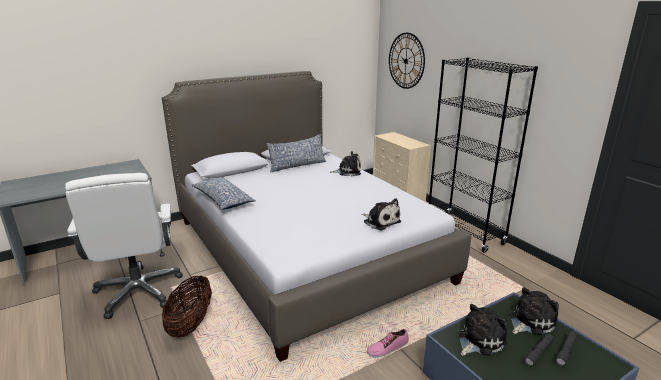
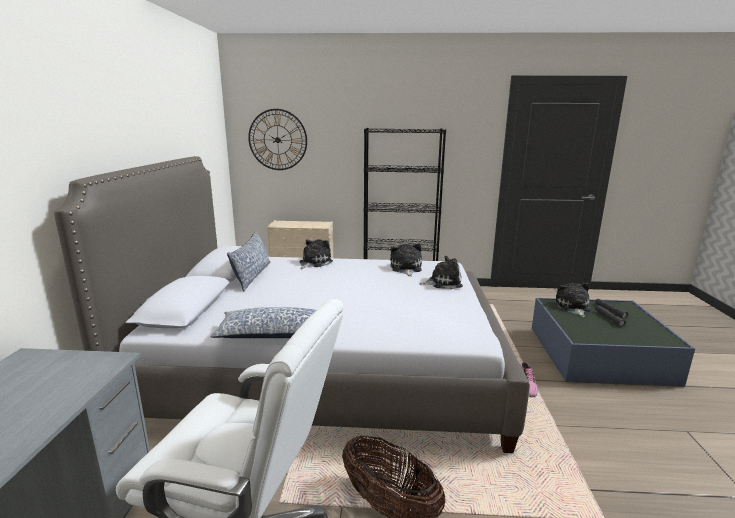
camera: 55 degrees left, 5 degrees down
(479, 340) = (586, 330): plush toy -> plush toy (406, 268)

